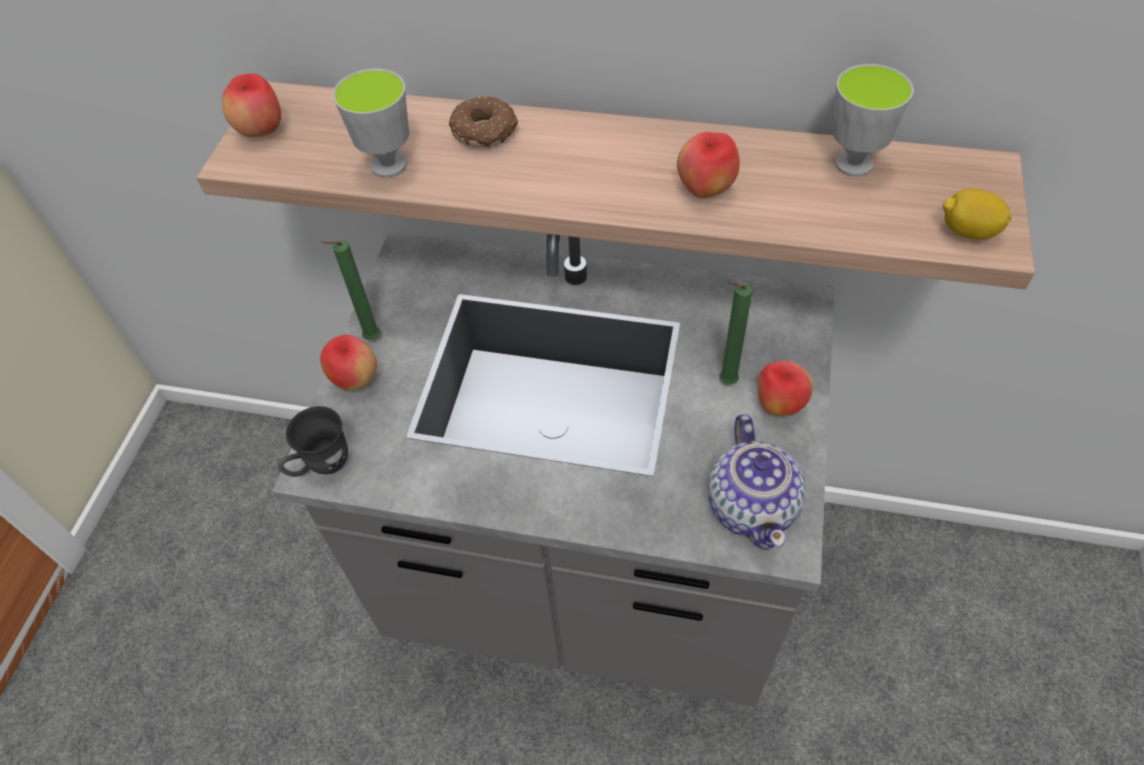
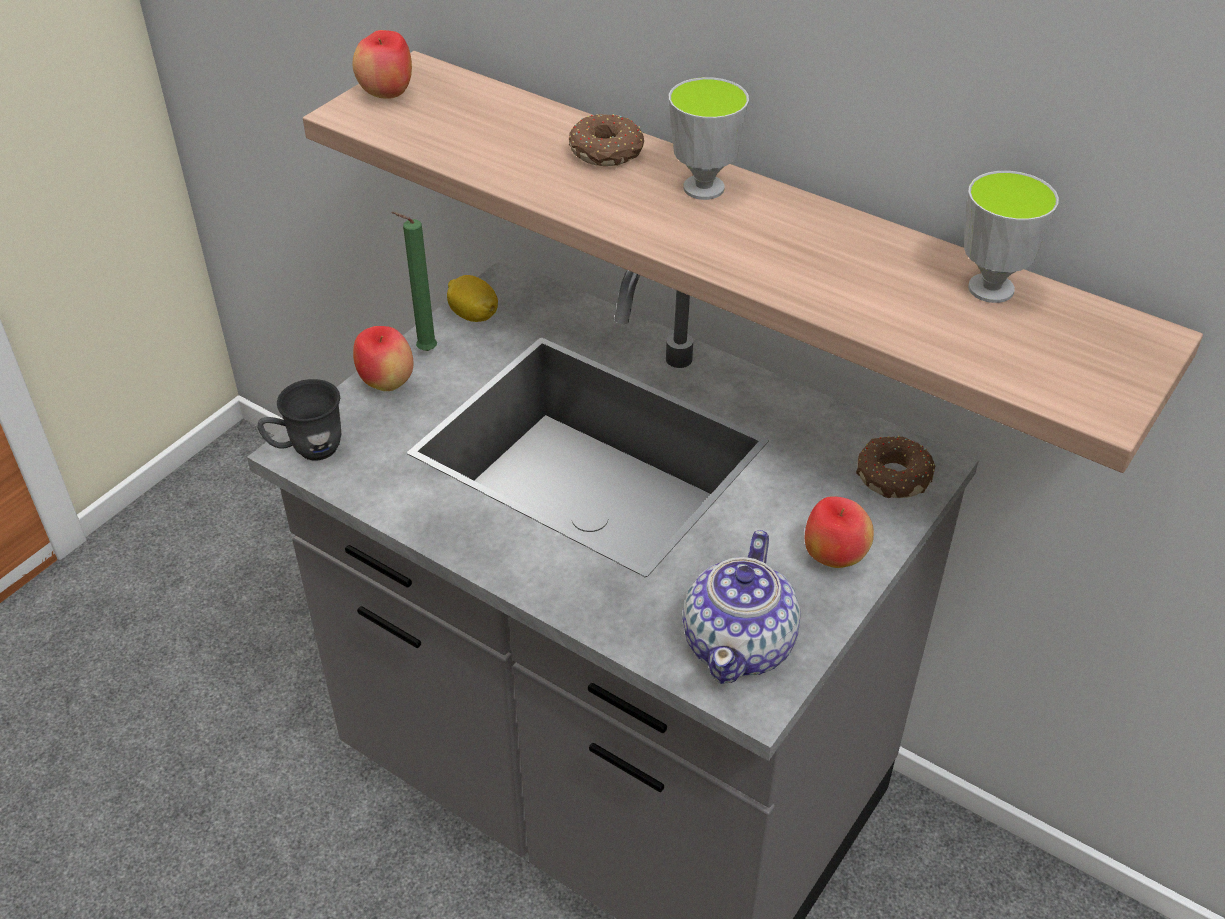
camera: 20 degrees right, 10 degrees down
(388, 165) = (490, 156): cup -> cup (703, 188)
(705, 190) = (803, 267): apple -> none
(725, 382) = (784, 514): green candle -> none
(783, 320) = (892, 475): none -> donut
(967, 231) = (1078, 389): lemon -> lemon (473, 316)

